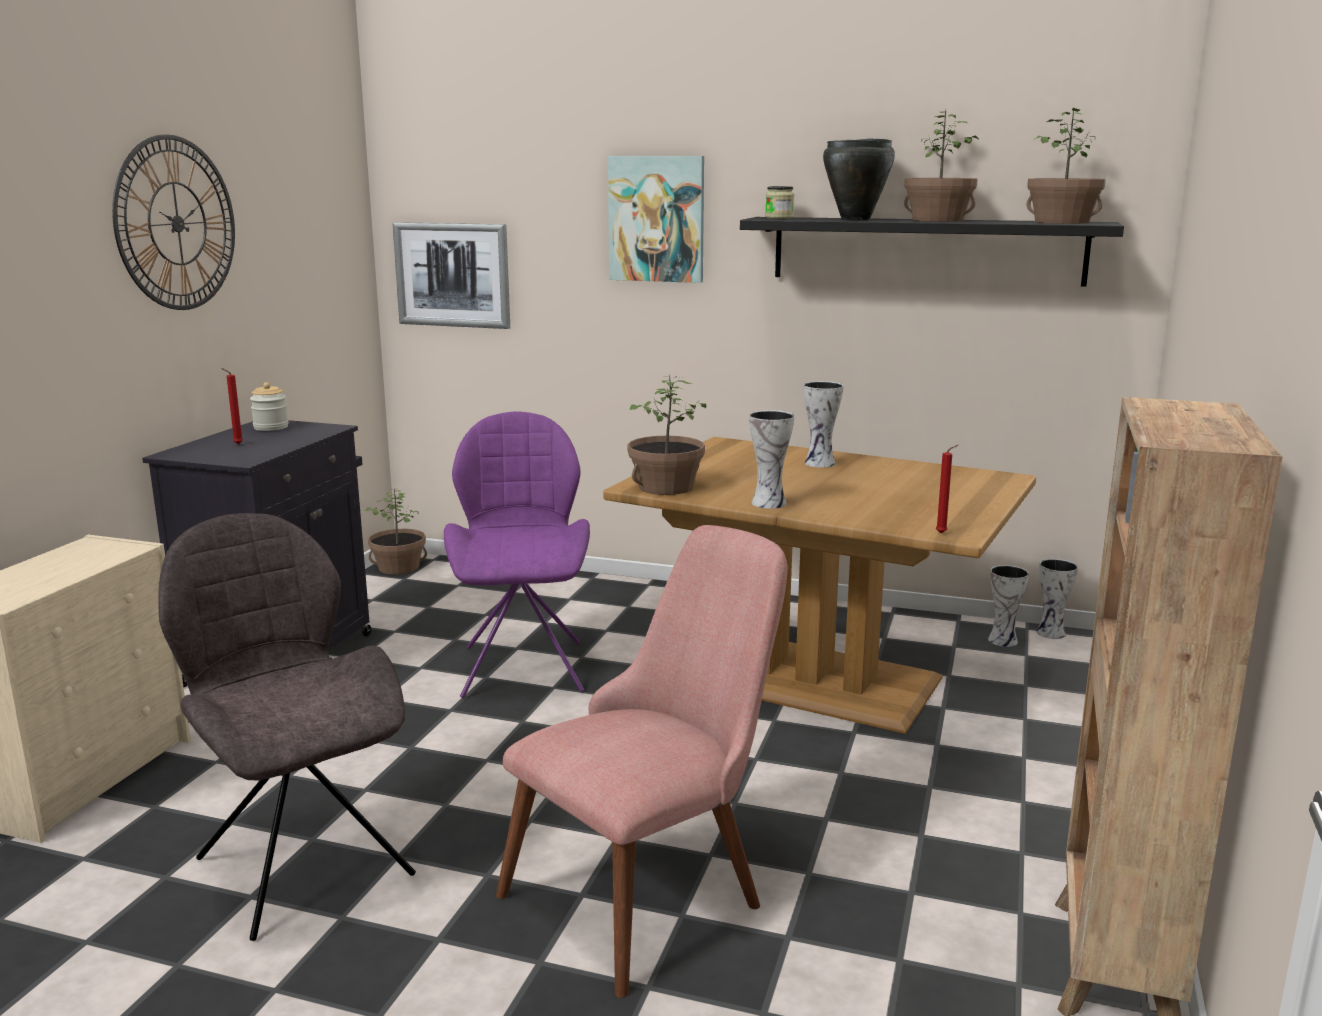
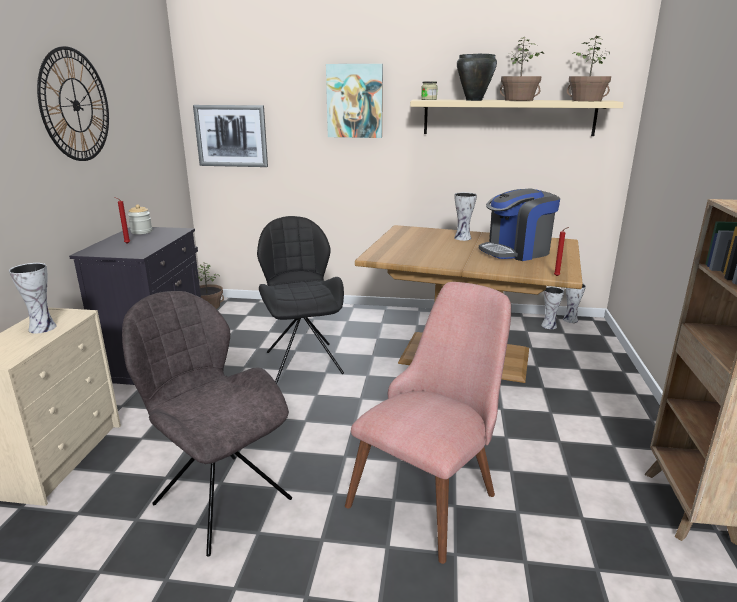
camera: 10 degrees left, 5 degrees up
(523, 666) = (303, 361): purple chair -> black chair
(665, 487) = (389, 256): potted plant -> none
(769, 502) = (452, 263): vase -> vase (43, 327)
(900, 490) = (516, 251): none -> coffee machine
(926, 250) = (508, 117): black shelf -> beige shelf

